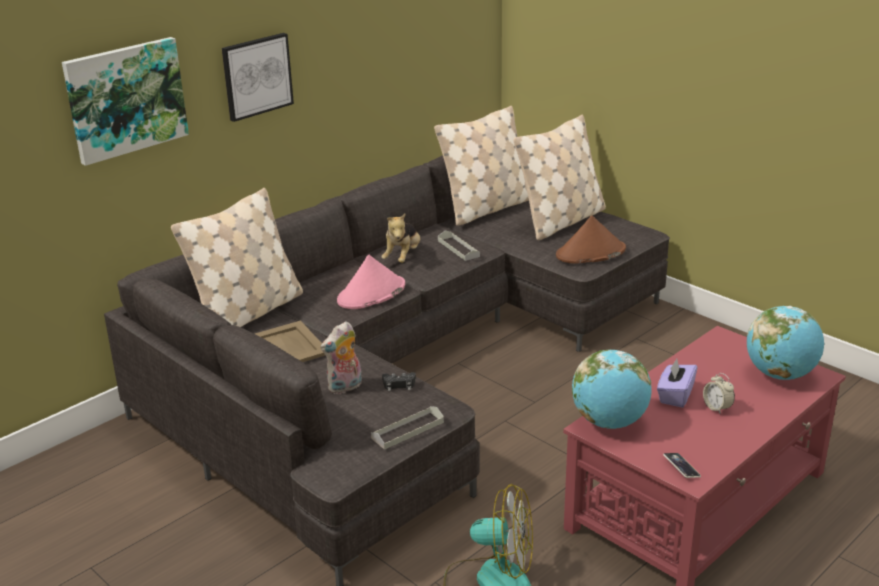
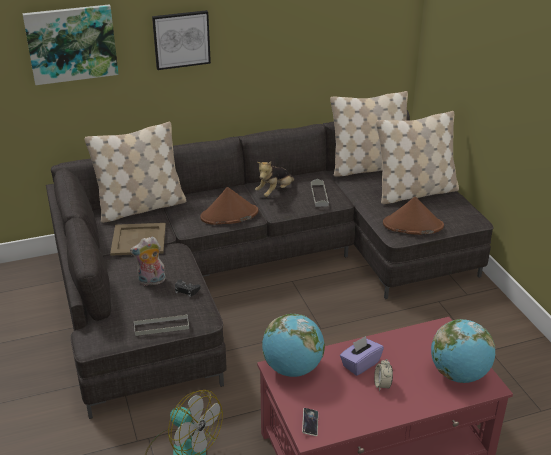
camera: 25 degrees right, 5 degrees up
(371, 293) = (229, 215): pink hat -> brown hat

